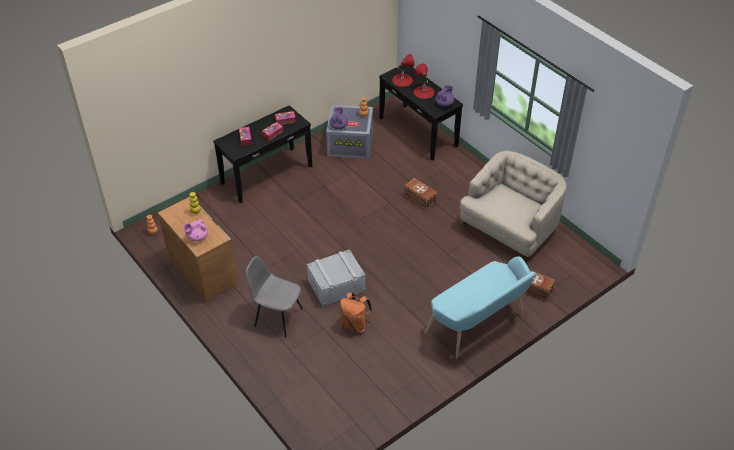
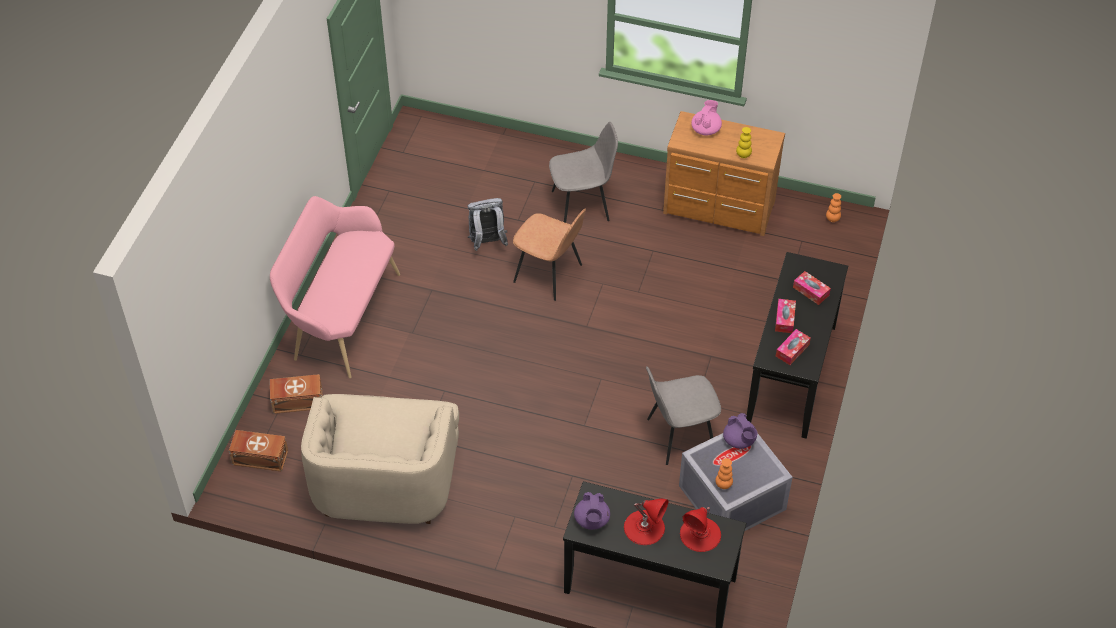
camera: 145 degrees right, 5 degrees up
(336, 285) = (549, 274): grey storage box -> brown chair
(348, 176) = (679, 436): none -> grey chair
(355, 324) = (487, 242): orange backpack -> grey backpack
(420, 199) = (546, 455): brown storage box -> brown storage box (259, 457)
(478, 325) = (341, 317): turquoise bench -> pink bench

